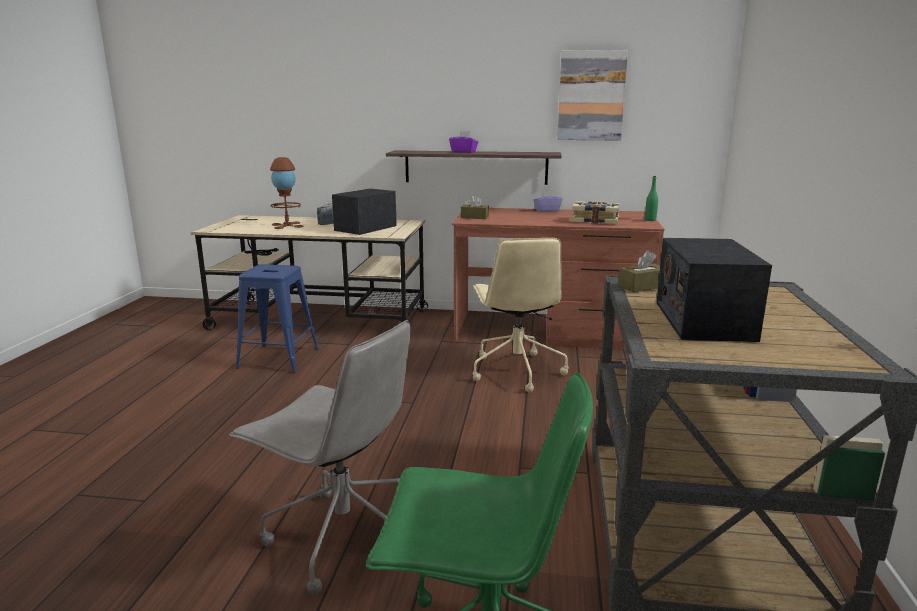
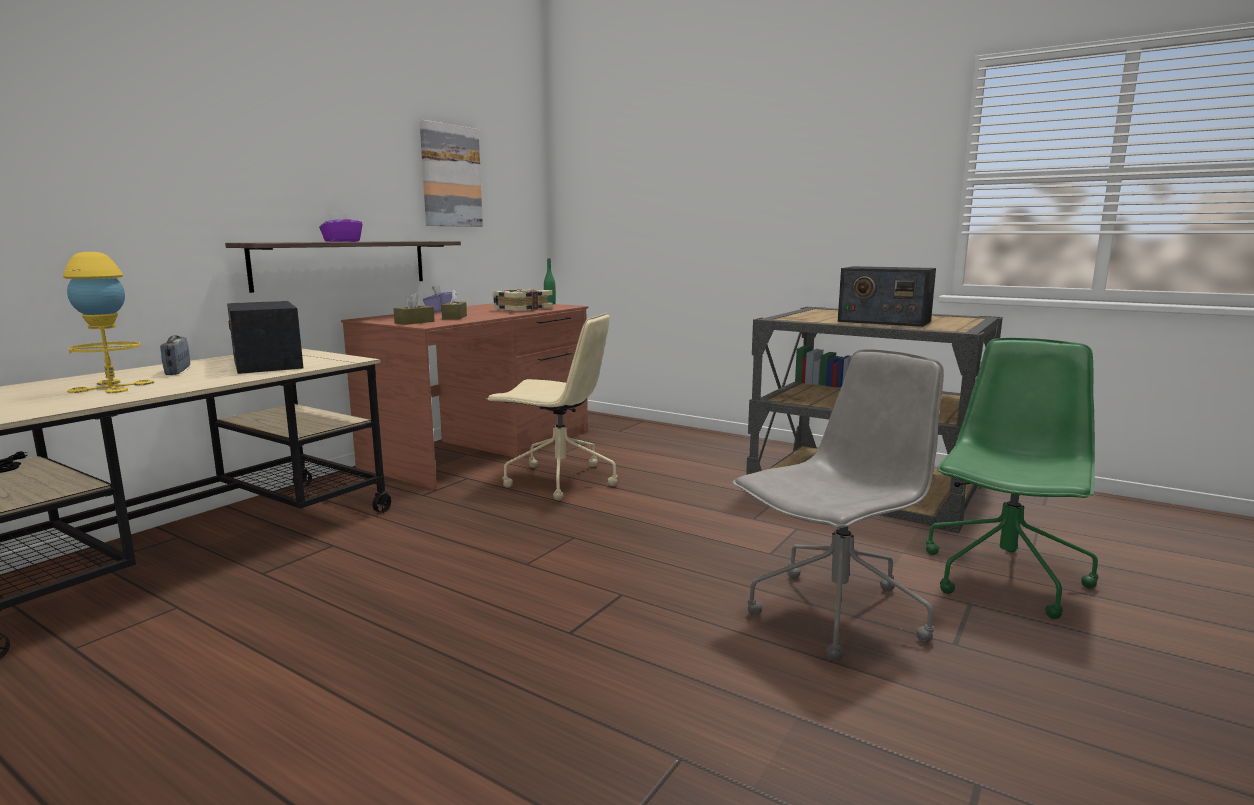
camera: 65 degrees left, 5 degrees down
(279, 358) = (292, 601): blue stool -> none
(287, 225) = (112, 387): brown table lamp -> yellow table lamp
(642, 286) = (794, 318): brown tissue box -> brown tissue box (454, 317)

